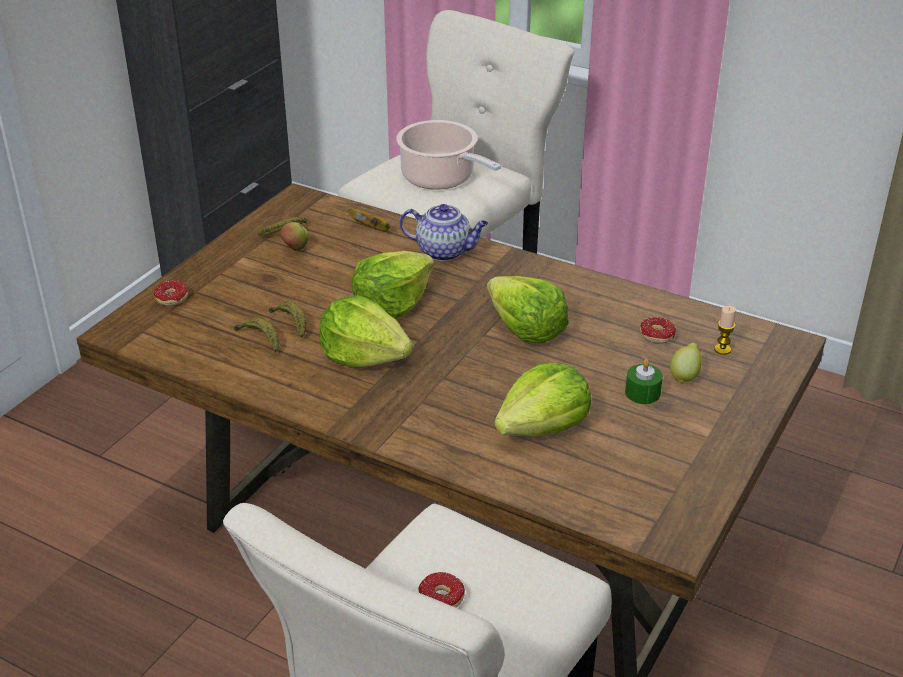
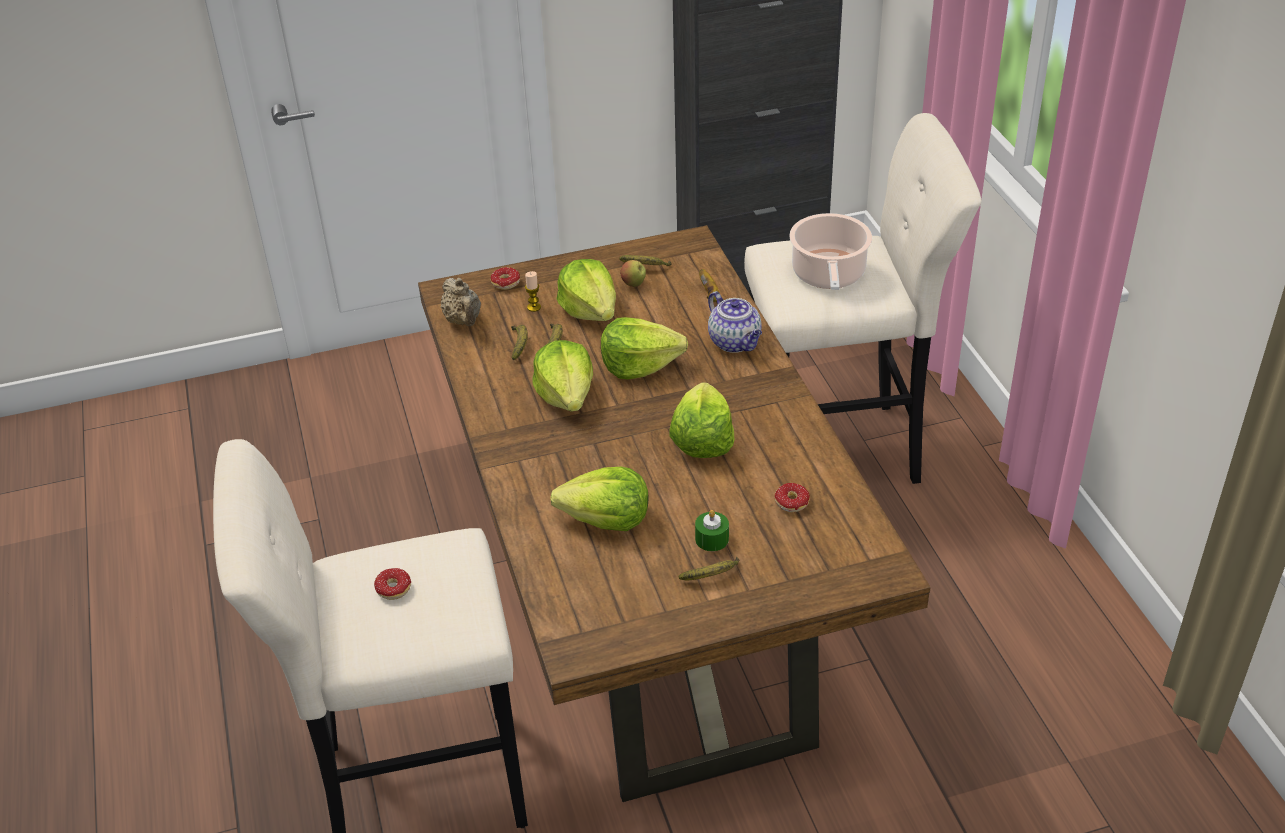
camera: 45 degrees right, 5 degrees up
(175, 346) = (463, 321): none -> beige teapot
(286, 284) = (590, 310): none -> lettuce
(684, 376) = (762, 546): lemon -> none
(684, 418) = (712, 576): none -> banana
(722, 349) = (825, 544): candle -> candle (534, 307)

